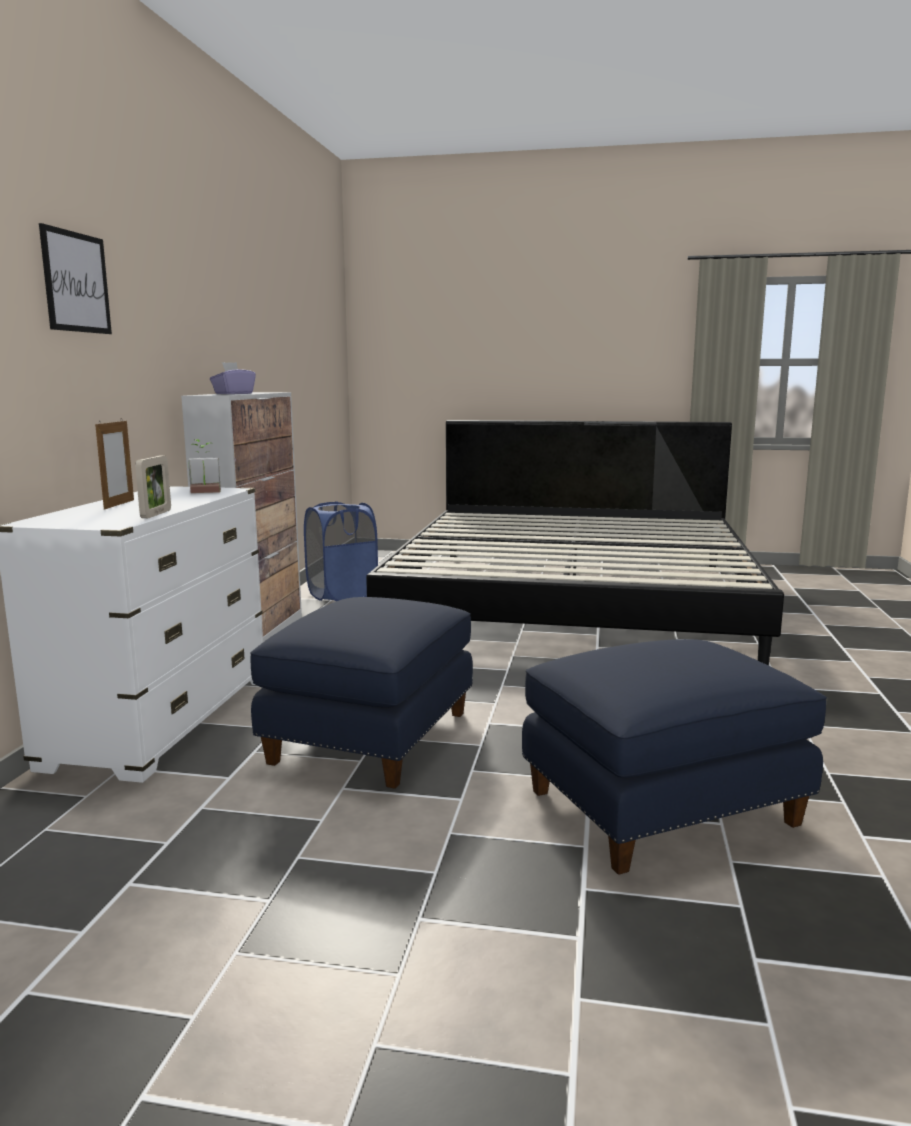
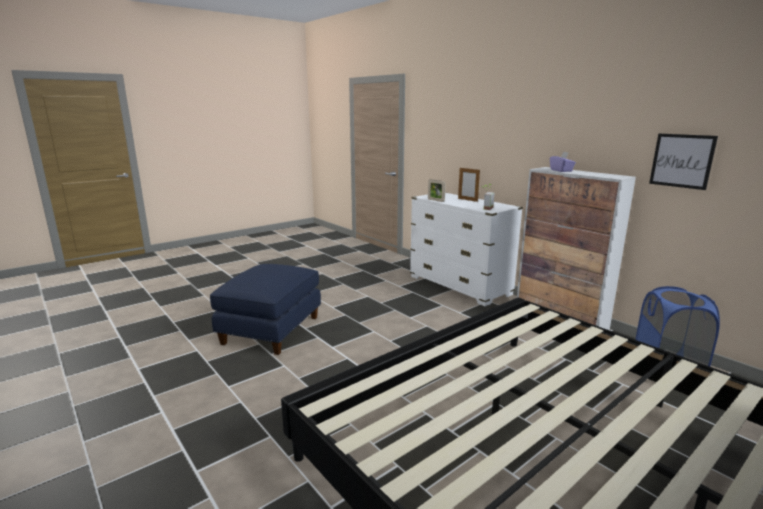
camera: 130 degrees right, 5 degrees up
(76, 282) = (493, 113): picture -> picture (681, 161)
(373, 738) = (394, 309): blue ottoman -> none

